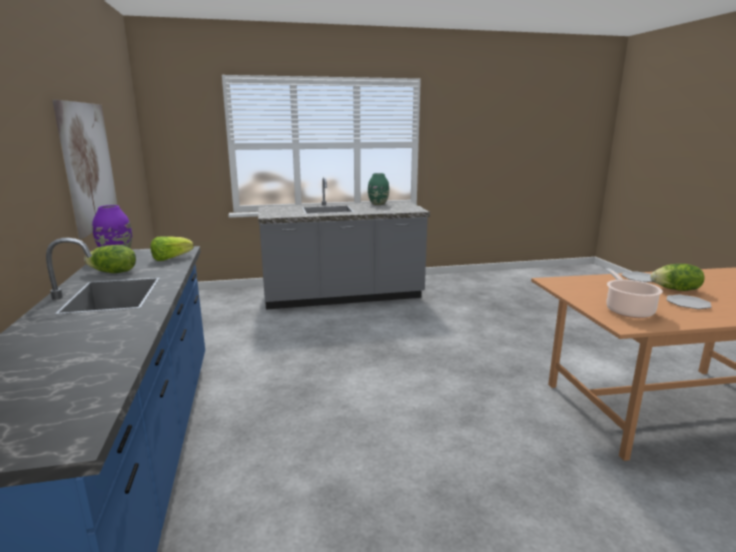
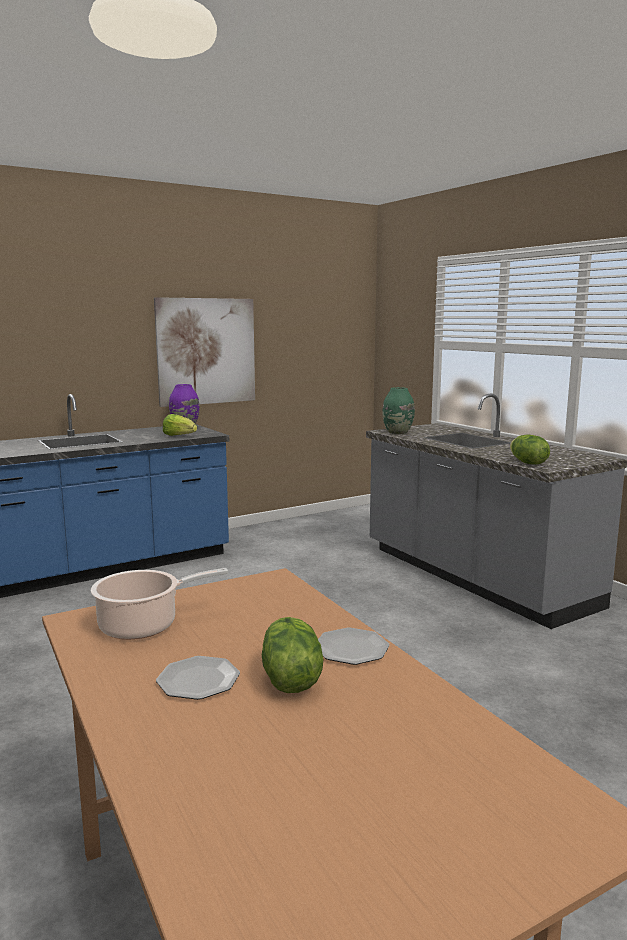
camera: 70 degrees right, 5 degrees down
(113, 272) = (132, 433): lettuce -> lettuce (527, 463)
(378, 204) = (555, 451): green vase -> green vase (397, 432)

